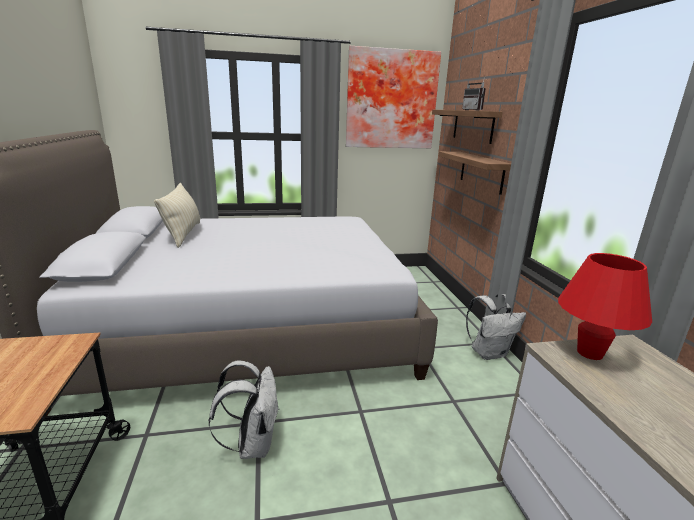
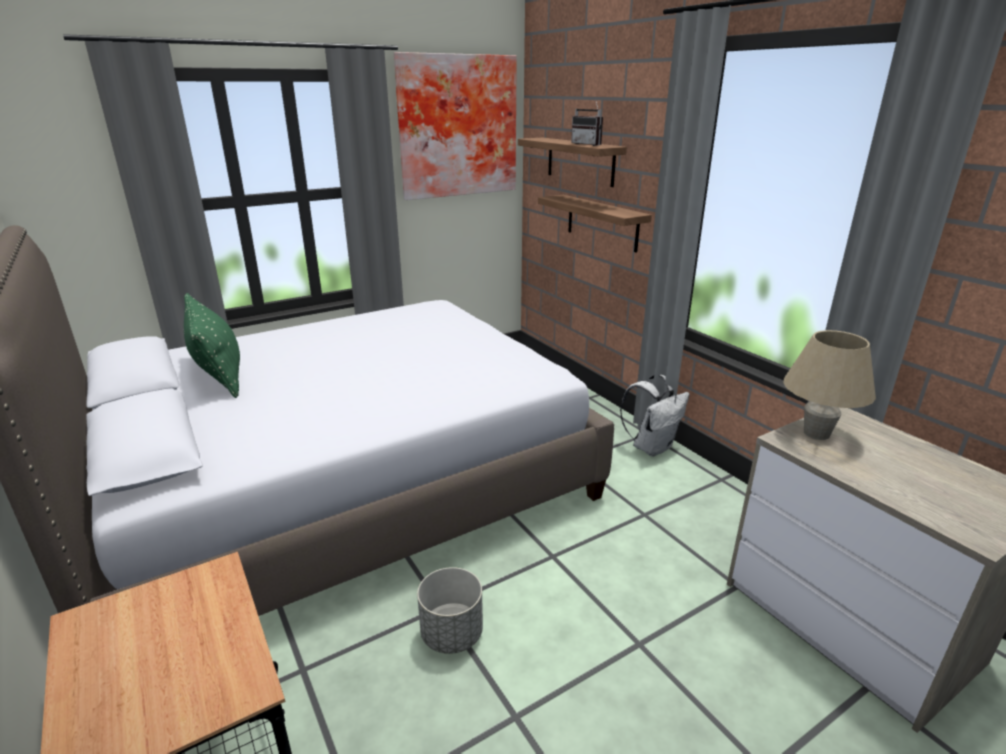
camera: 20 degrees left, 5 degrees up
(183, 234) = (219, 373): beige pillow -> green pillow
(253, 443) = (451, 634): white backpack -> grey planter
(589, 353) = (816, 433): red table lamp -> beige table lamp

